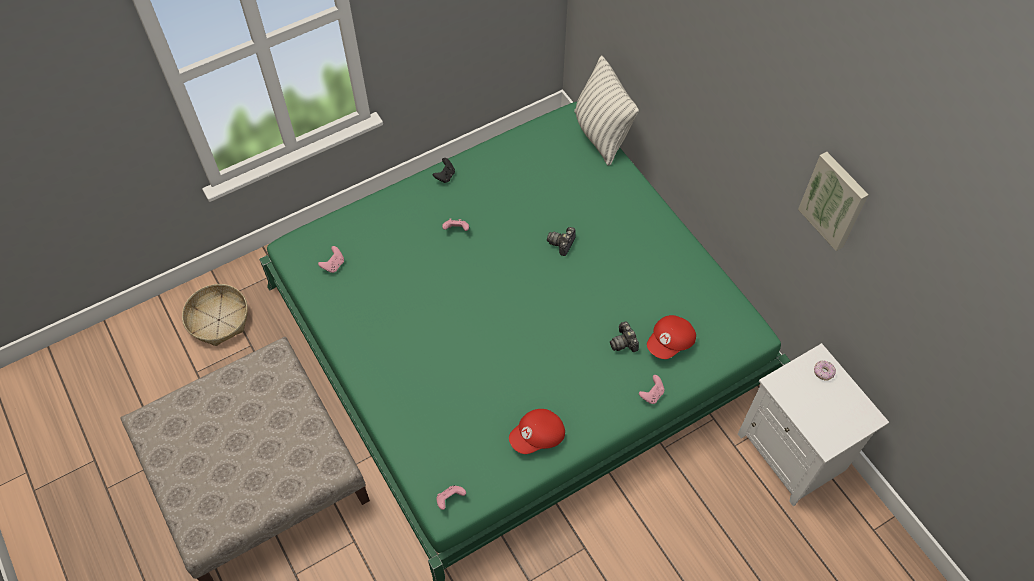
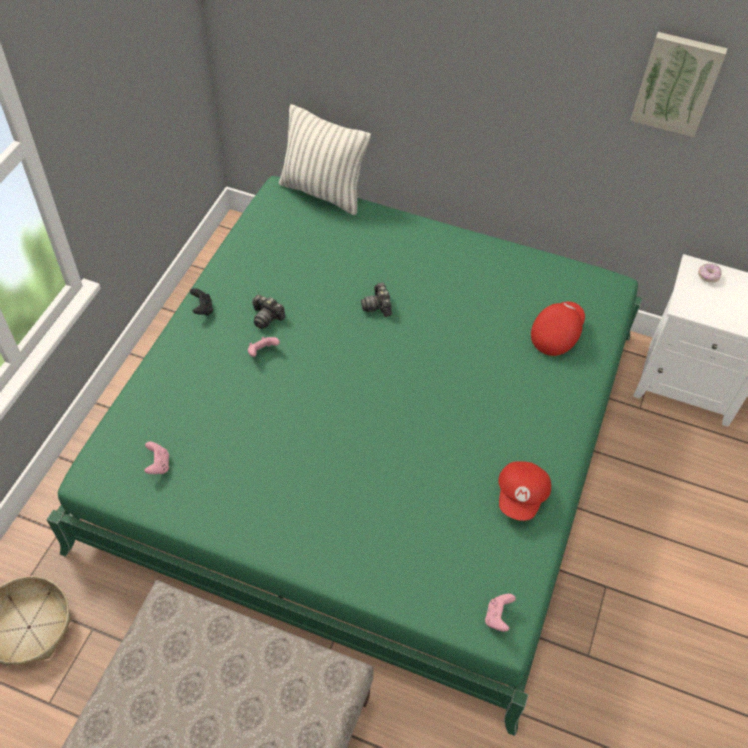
camera: 40 degrees left, 5 degrees down
(624, 342) = (516, 359): camera -> camera (266, 317)
(651, 394) = (581, 389): pink game controller -> none
(670, 342) = (556, 334): red cap -> red cap turned 150 degrees counterclockwise

